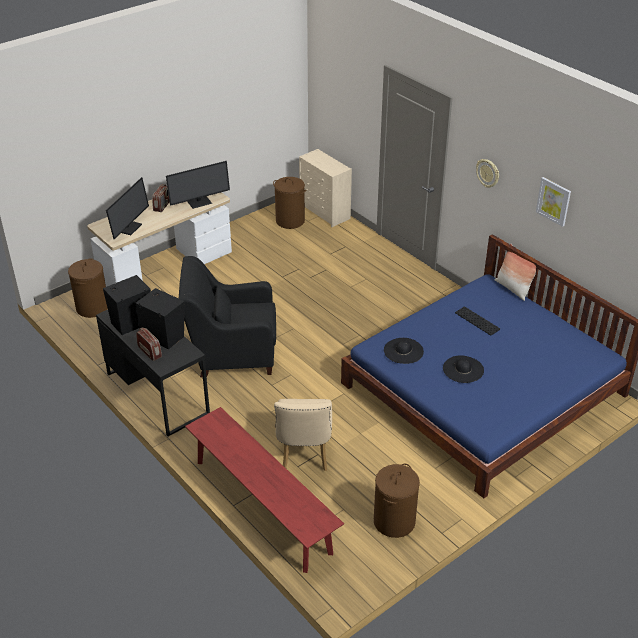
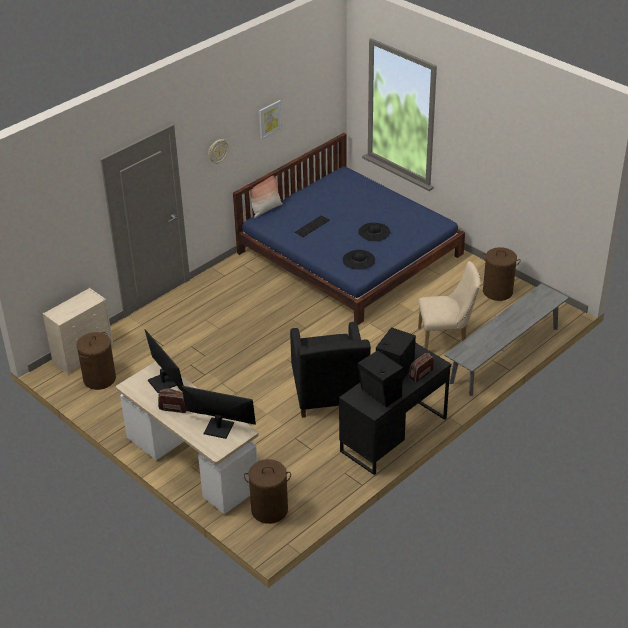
camera: 95 degrees left, 0 degrees up
(262, 506) = (505, 355): red bench -> grey bench

